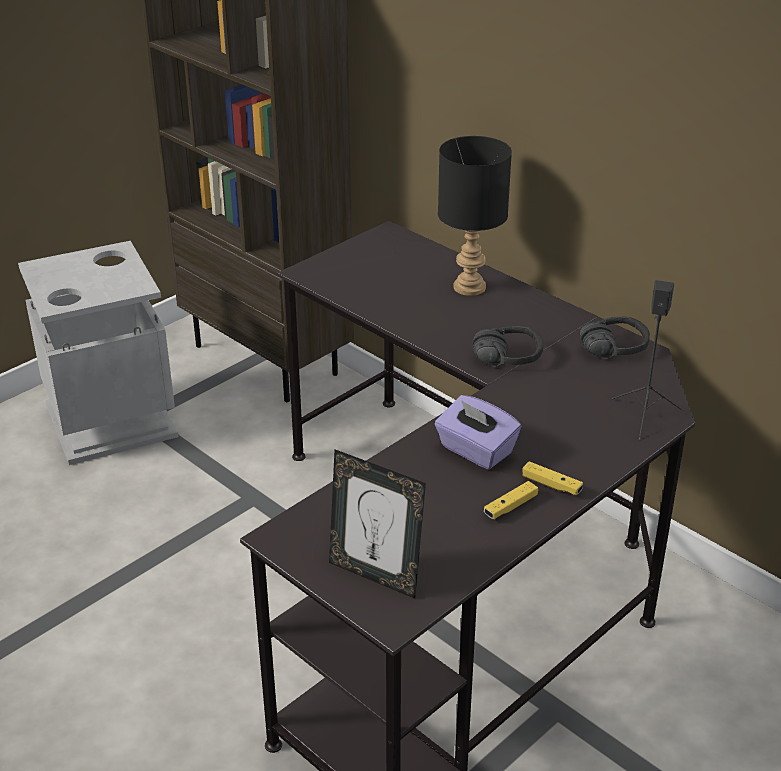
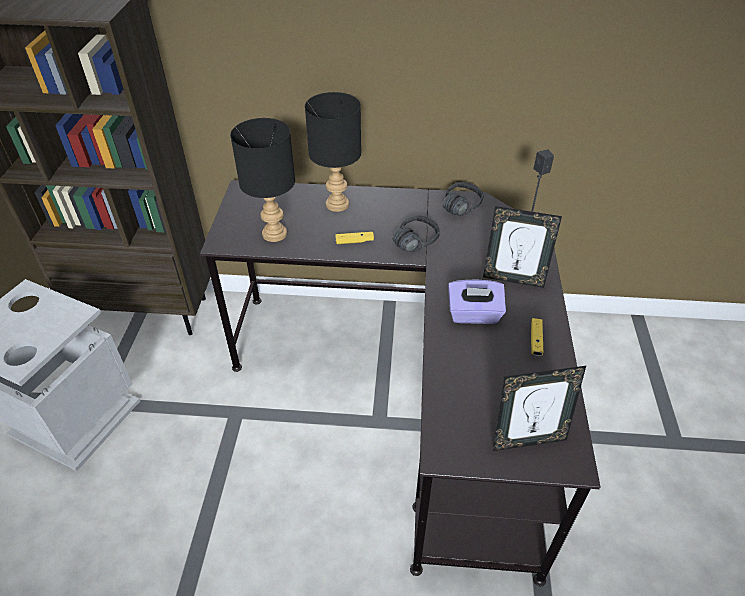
camera: 40 degrees left, 10 degrees up
(367, 286) = (274, 233): none -> black table lamp
(551, 485) = (537, 312): yellow game controller -> yellow game controller (354, 241)
(571, 443) = (513, 279): none -> picture frame

